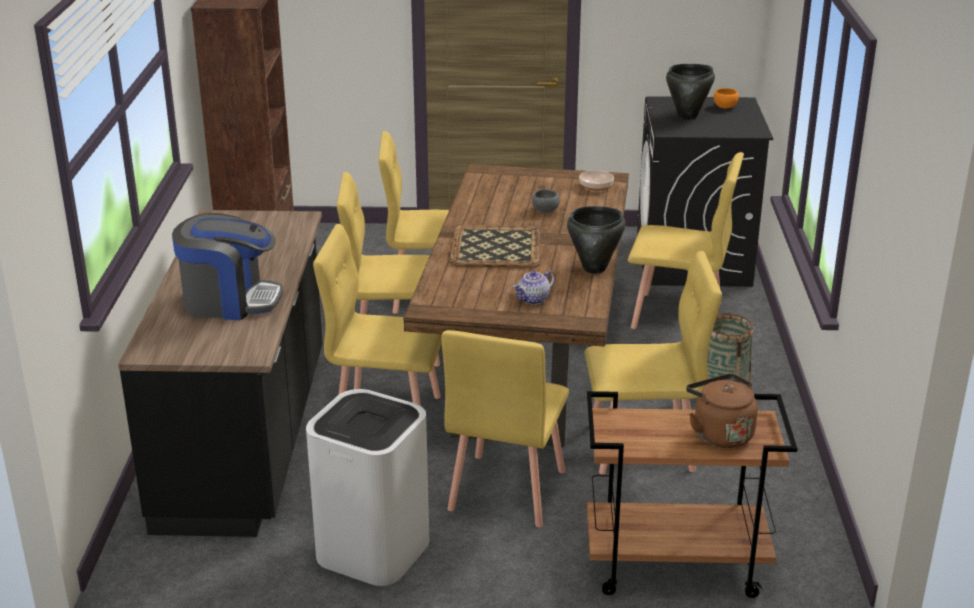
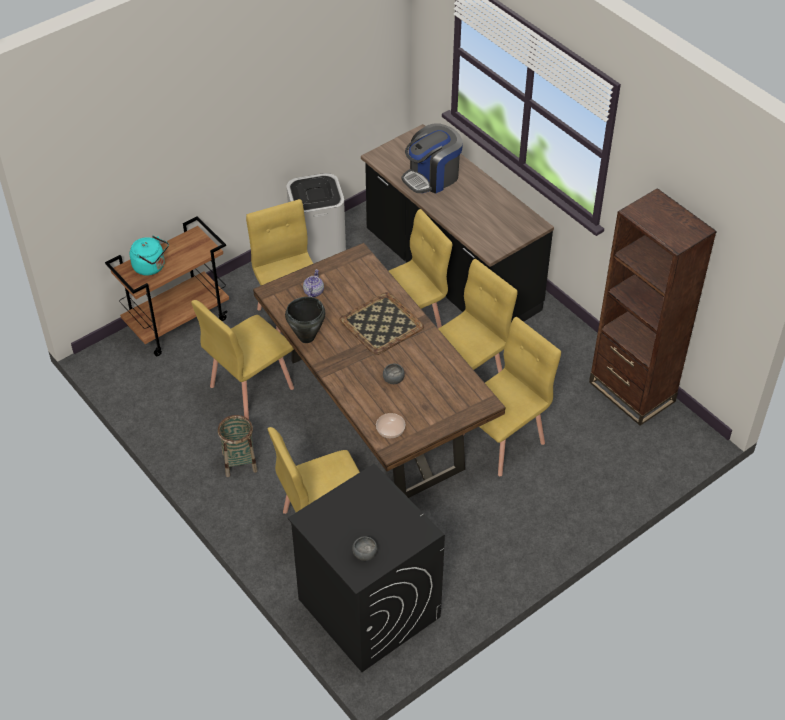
camera: 140 degrees right, 20 degrees up
(688, 116) = (379, 515): black cooking pot -> none
(720, 433) = (151, 267): brown kettle -> turquoise kettle
(725, 106) = (365, 554): orange bowl -> grey bowl

